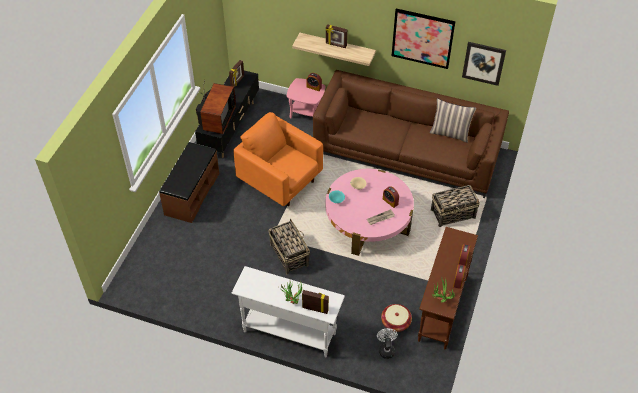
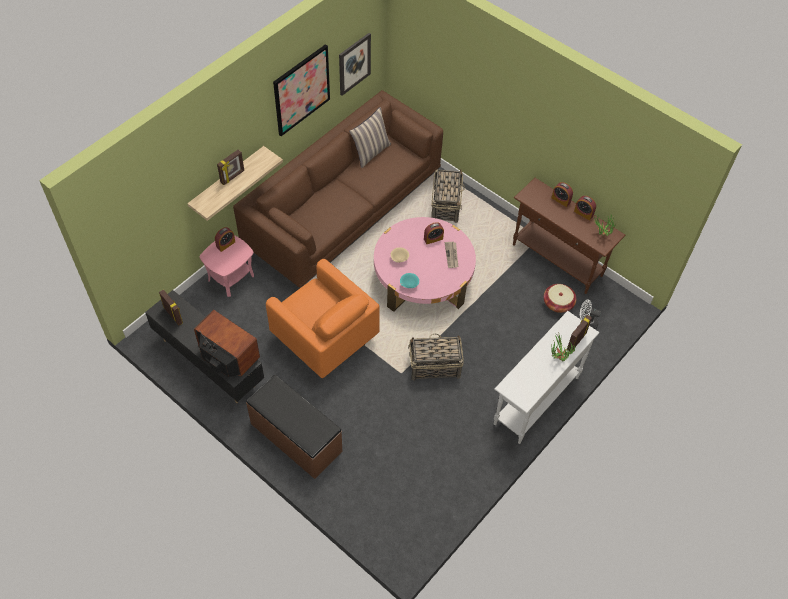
camera: 70 degrees left, 5 degrees up
(280, 181) = (324, 339): orange armchair -> orange armchair turned 105 degrees counterclockwise

